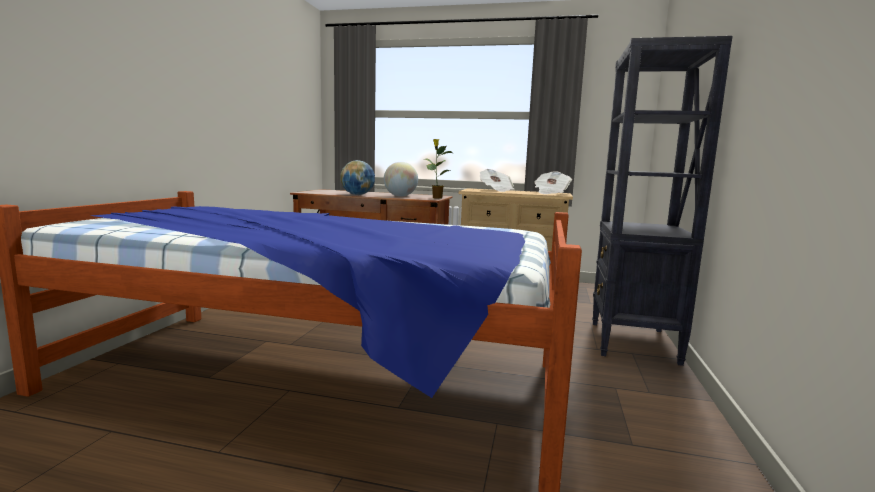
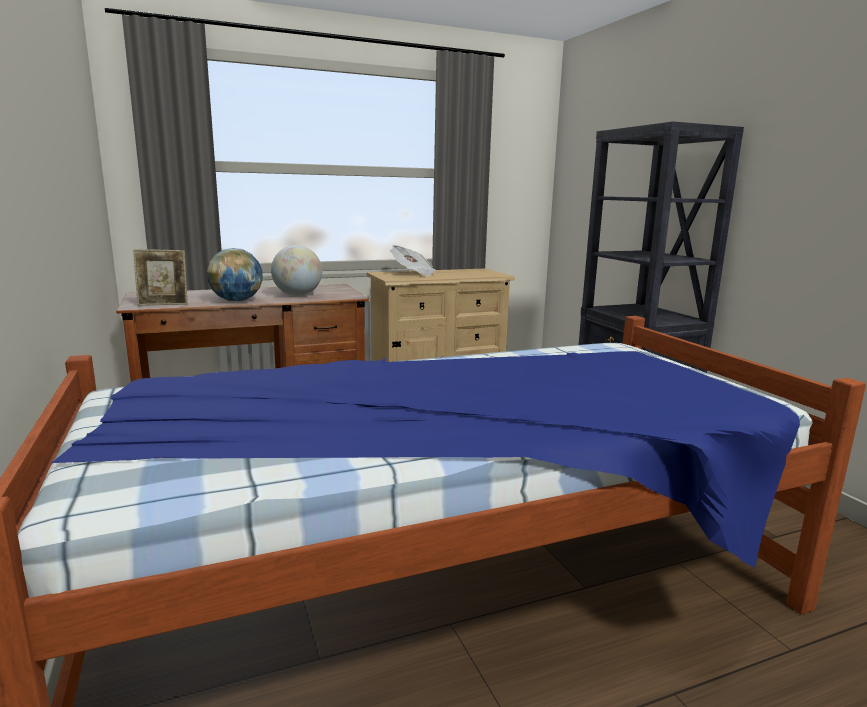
camera: 35 degrees left, 5 degrees up
(317, 193) = (163, 305): none -> picture frame
(436, 198) = (348, 292): potted plant -> none
(551, 193) = (477, 272): newspaper -> none

